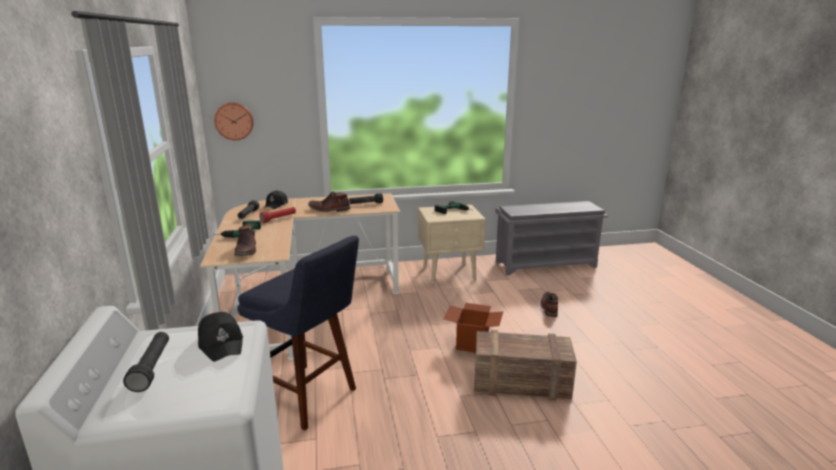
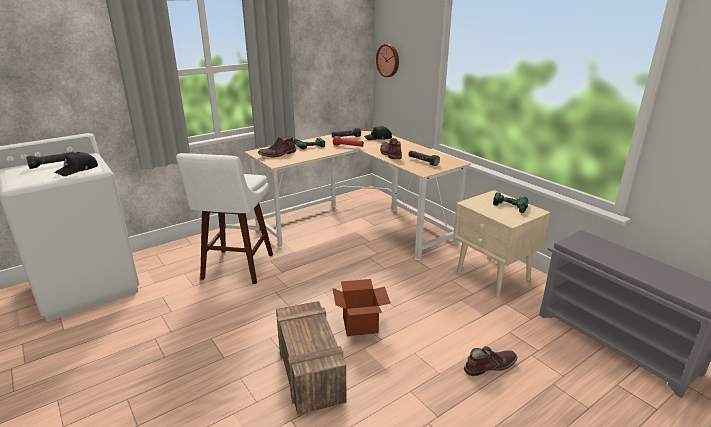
camera: 65 degrees right, 5 degrees up
(309, 398) = (236, 269): blue stool -> white stool

